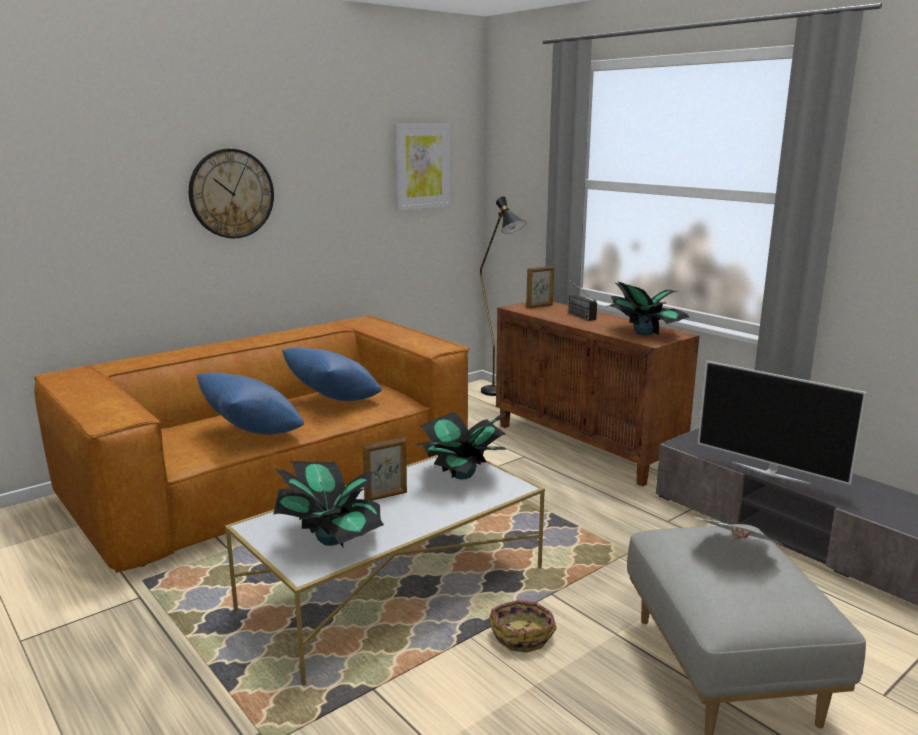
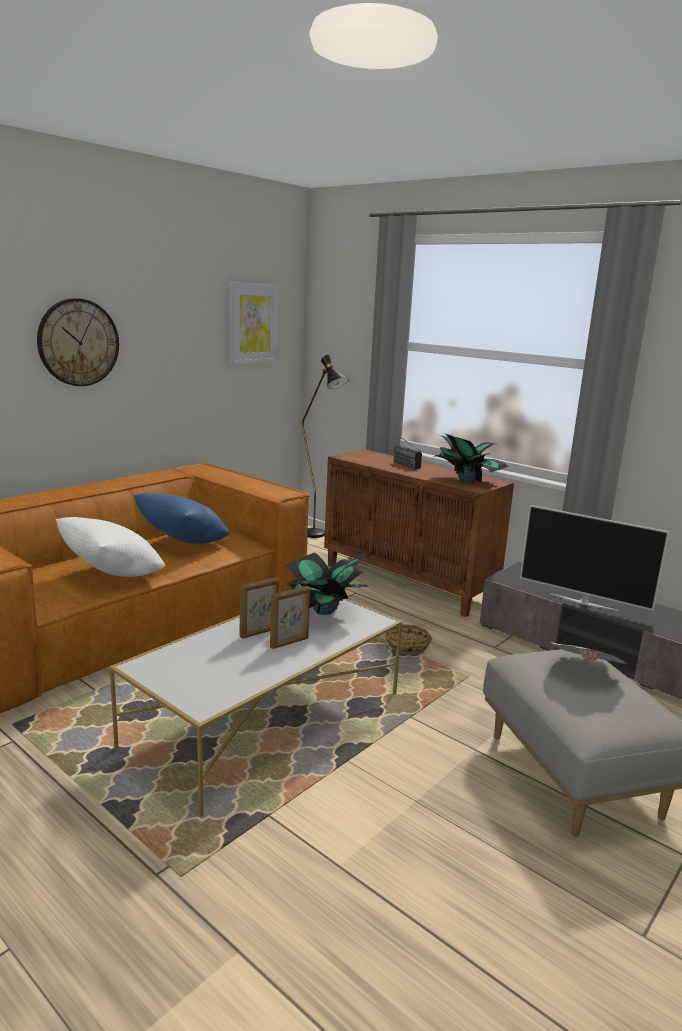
camera: 10 degrees left, 0 degrees up
(252, 433) = (112, 576): blue pillow -> white pillow
(331, 539) = (218, 675): potted plant -> none
(522, 634) = (394, 755): basket -> basket (407, 646)
(539, 306) = (366, 456): picture frame -> picture frame (289, 643)

